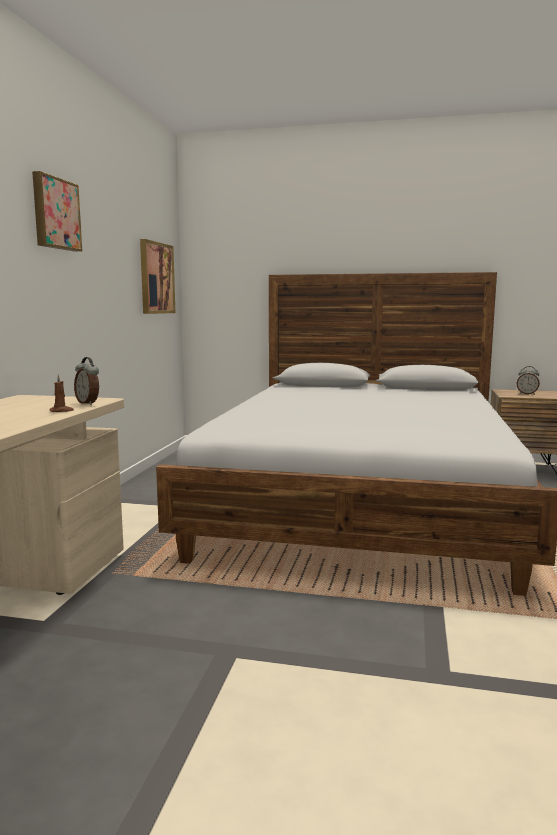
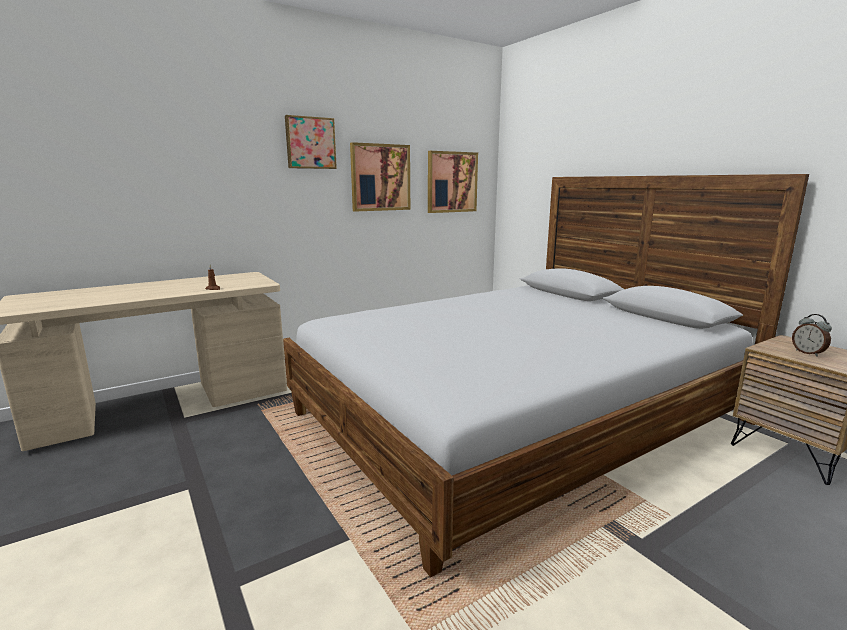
camera: 45 degrees right, 5 degrees up
(88, 403) = (247, 285): alarm clock -> none
(109, 267) = (380, 177): none -> picture

